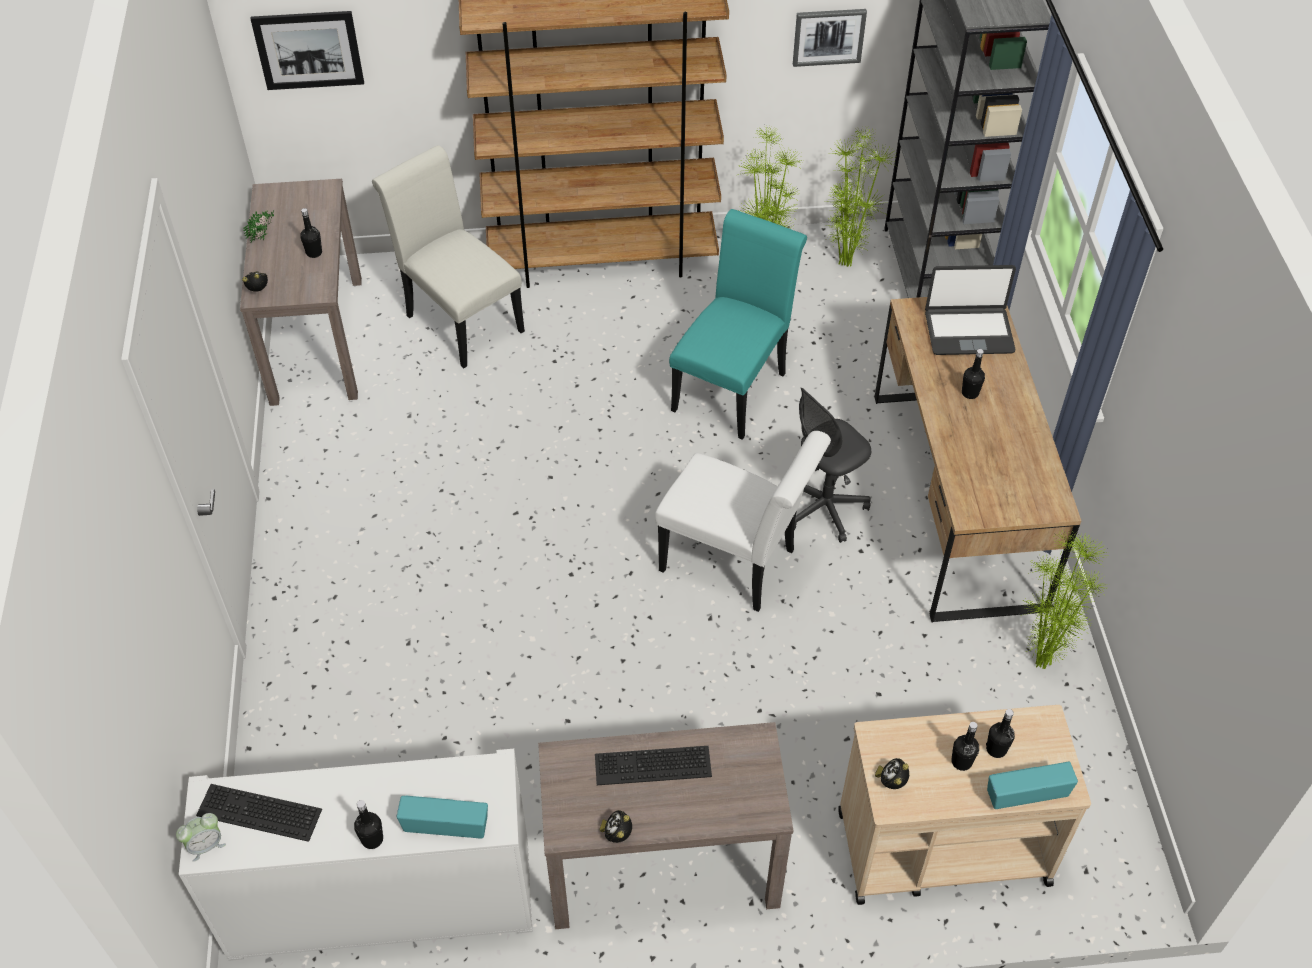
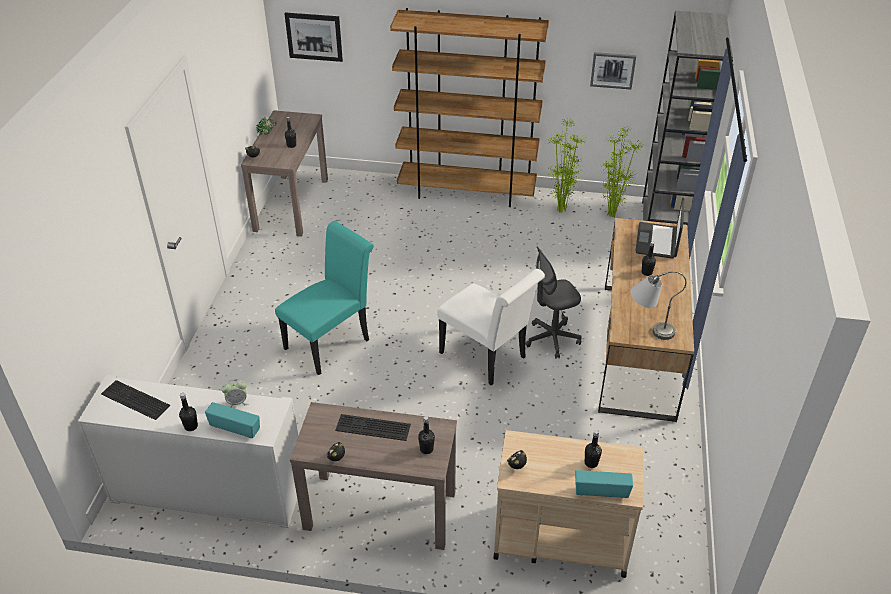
camera: 15 degrees right, 10 degrees down
(206, 845) = (99, 409): alarm clock -> alarm clock (237, 402)
(459, 319) = (374, 207): white chair -> none
(733, 386) = (520, 266): turquoise chair -> turquoise chair (331, 341)
(961, 762) = (565, 465): black bottle -> black bottle (426, 449)
(968, 331) = (658, 241): laptop -> laptop turned 90 degrees clockwise
(1004, 496) = (648, 329): none -> grey table lamp
(1038, 663) = (660, 449): potted plant -> none

